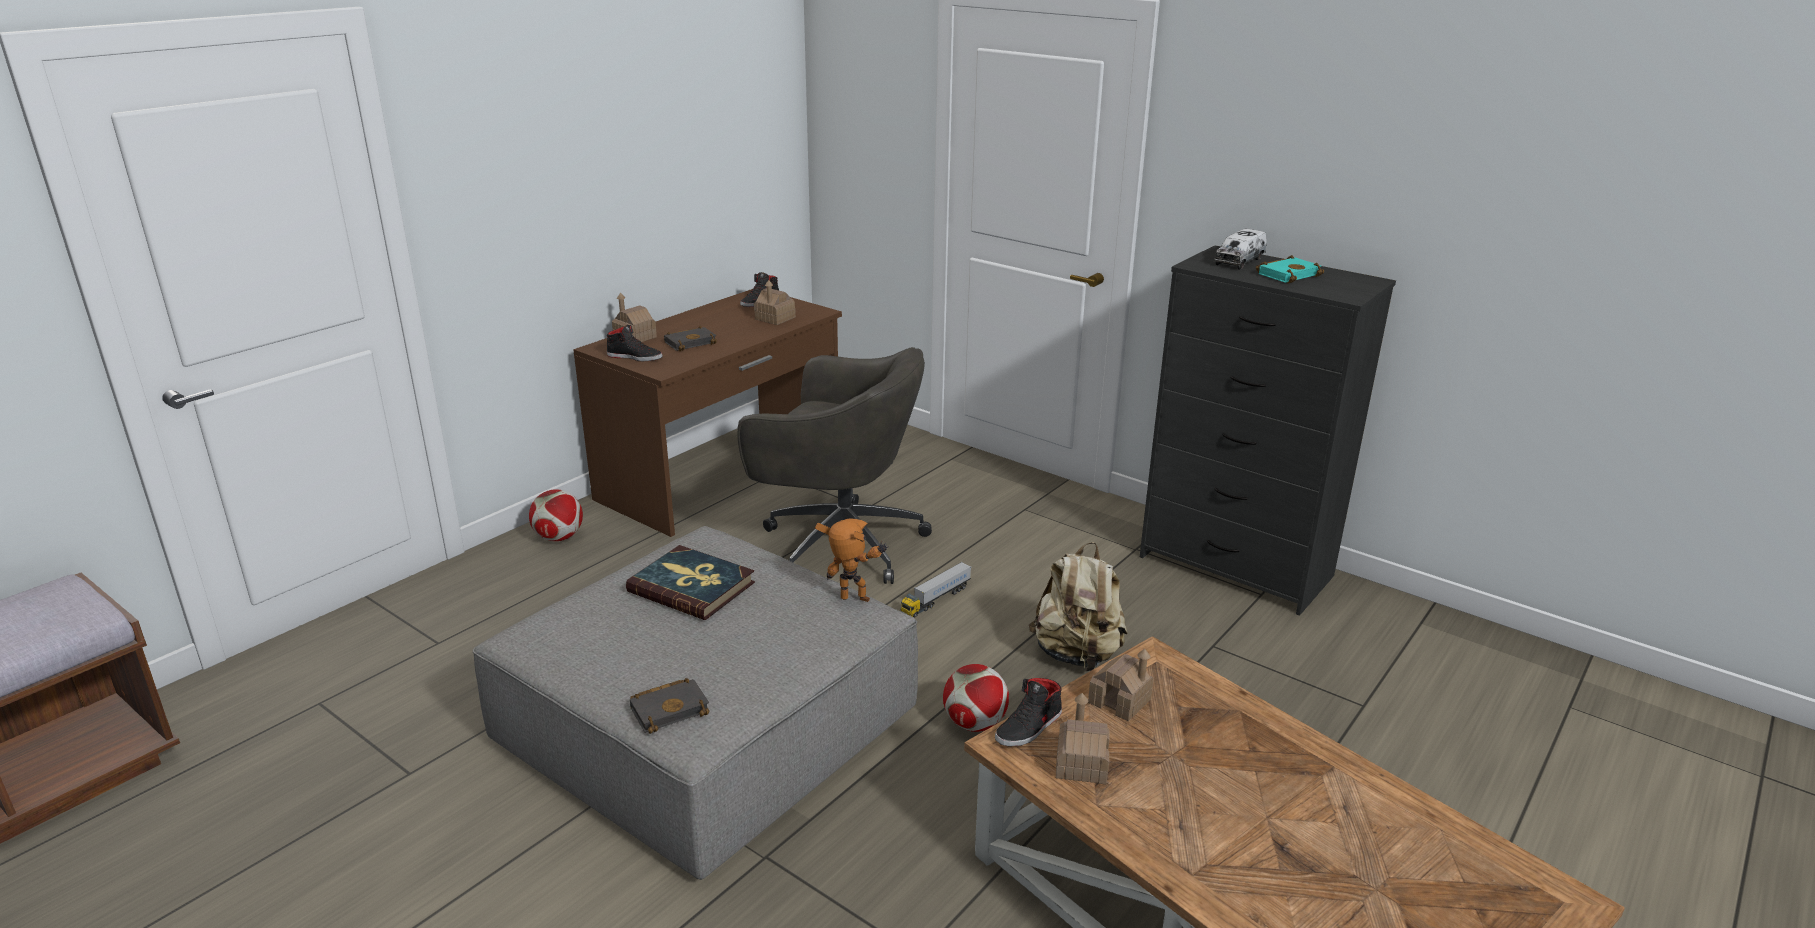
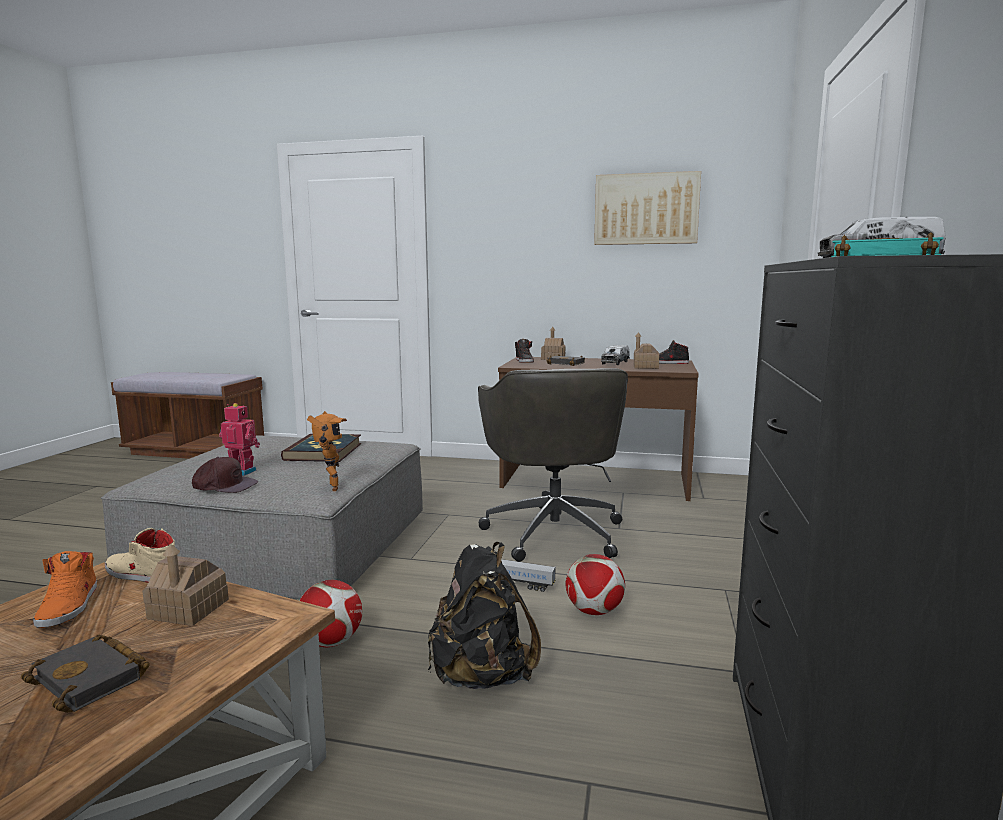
camera: 65 degrees right, 15 degrees down
(559, 537) = (467, 467): football -> football (594, 611)
(671, 708) = (174, 472): black book -> black book (93, 679)
(688, 104) = (646, 209): none -> picture
(721, 320) = (615, 362): none -> toy truck
(723, 654) = (242, 471): none -> toy robot
(778, 670) = (224, 485): none -> brown cap
(1029, 727) = (141, 574): black shoe -> beige shoe
(1077, 655) = (481, 675): beige backpack -> black backpack
(1081, 764) = (69, 606): toy house -> orange shoe

